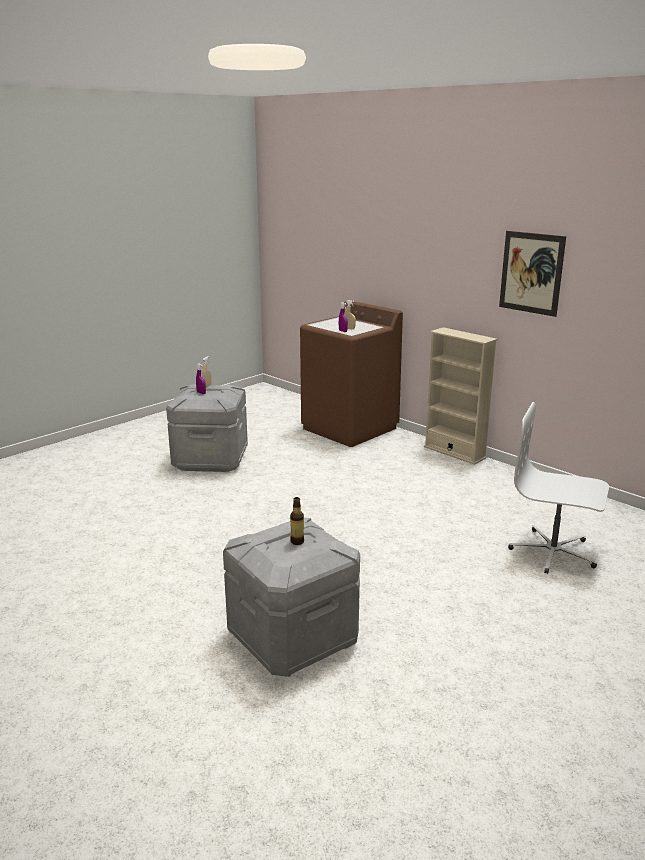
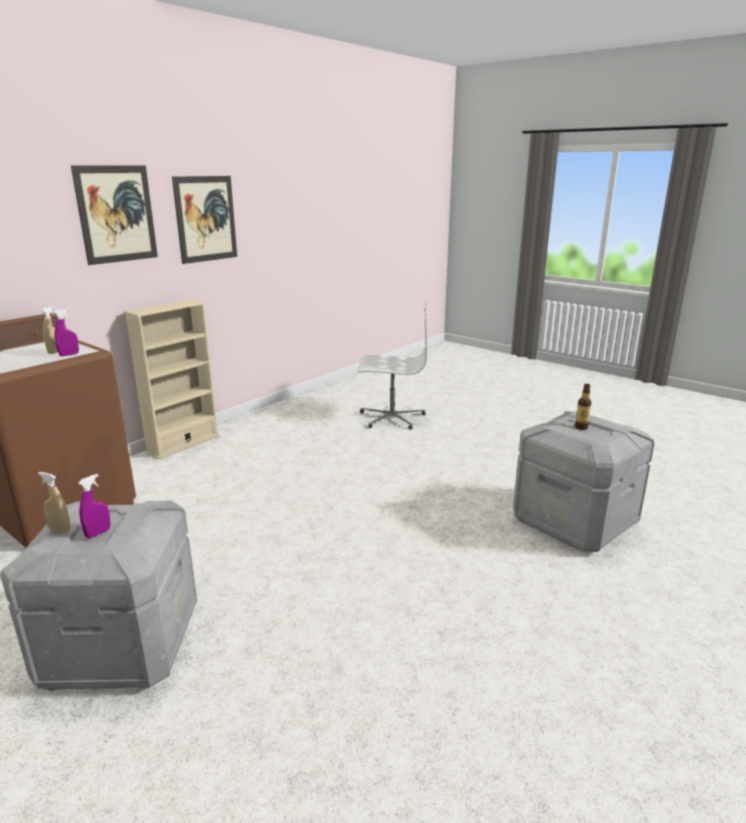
camera: 95 degrees left, 0 degrees up
(457, 254) = (116, 214): none -> picture
(553, 552) = (391, 417): white office chair -> white office chair turned 105 degrees counterclockwise

